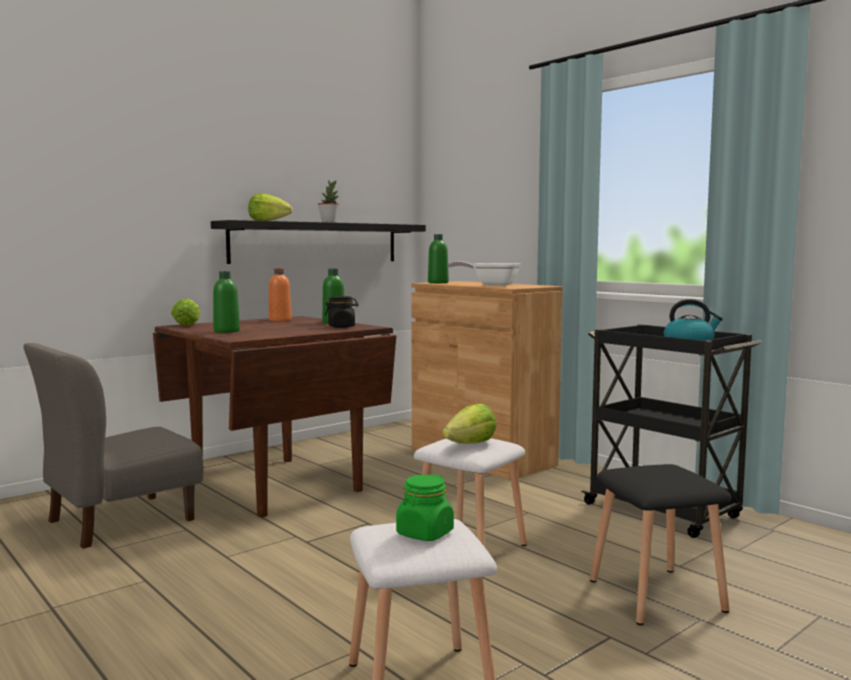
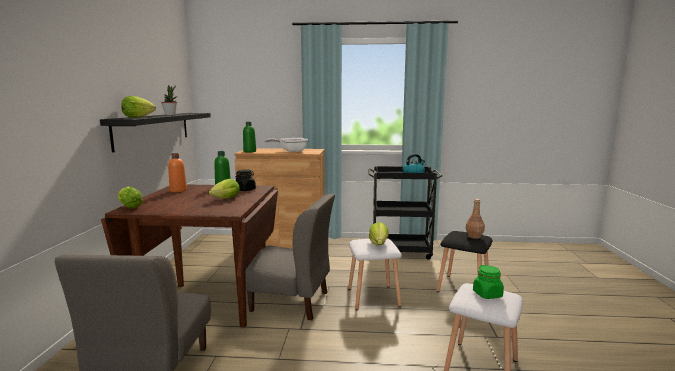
camera: 45 degrees left, 5 degrees up
(226, 331) = (191, 207): green bottle -> none
(284, 330) = (224, 199): none -> lettuce
(357, 513) = (290, 301): none -> grey chair
(675, 477) = (474, 236): none -> brown bottle

